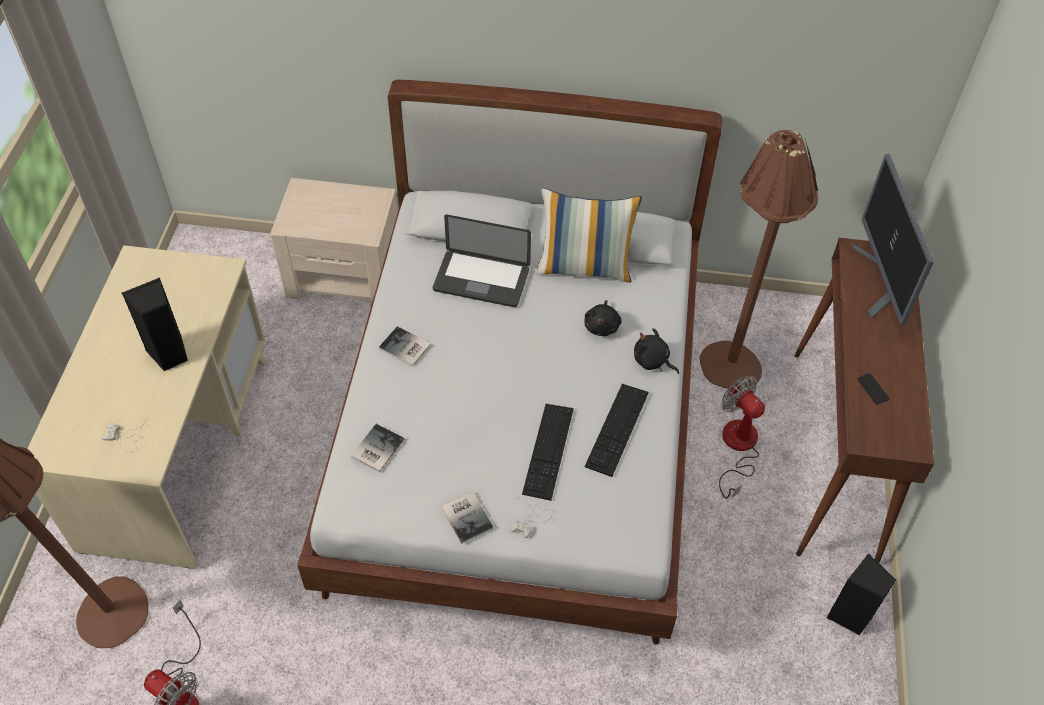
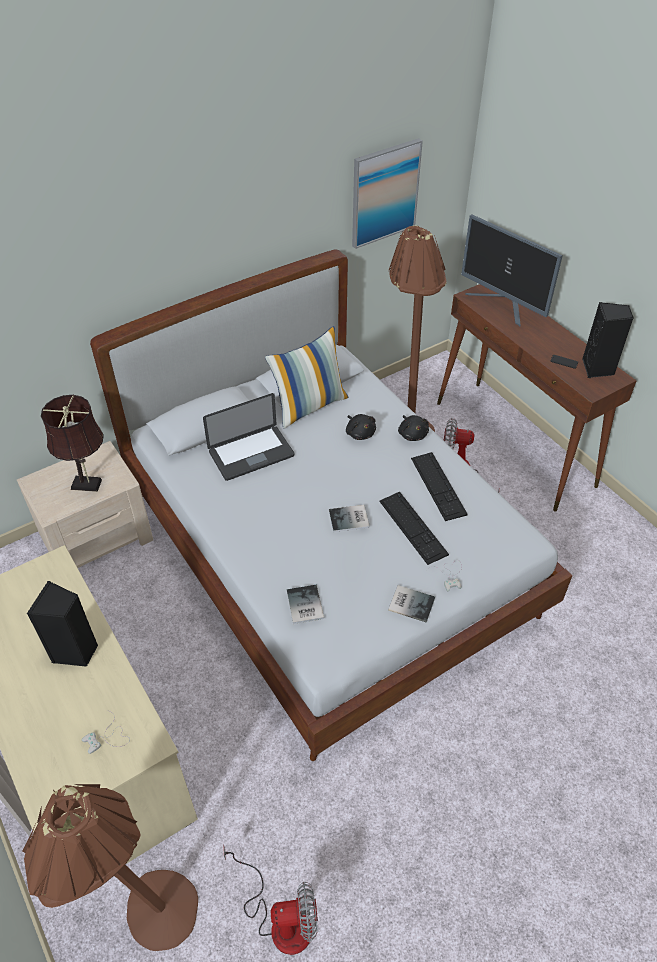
camera: 40 degrees left, 5 degrees down
(339, 220) = (89, 485): none -> brown table lamp
(405, 348) = (248, 529): book -> book (350, 519)
(652, 361) = (412, 434): black plush toy -> black plush toy turned 105 degrees counterclockwise
(807, 76) = (384, 193): none -> picture
(850, 616) = (613, 523): black speaker -> black speaker (598, 369)

